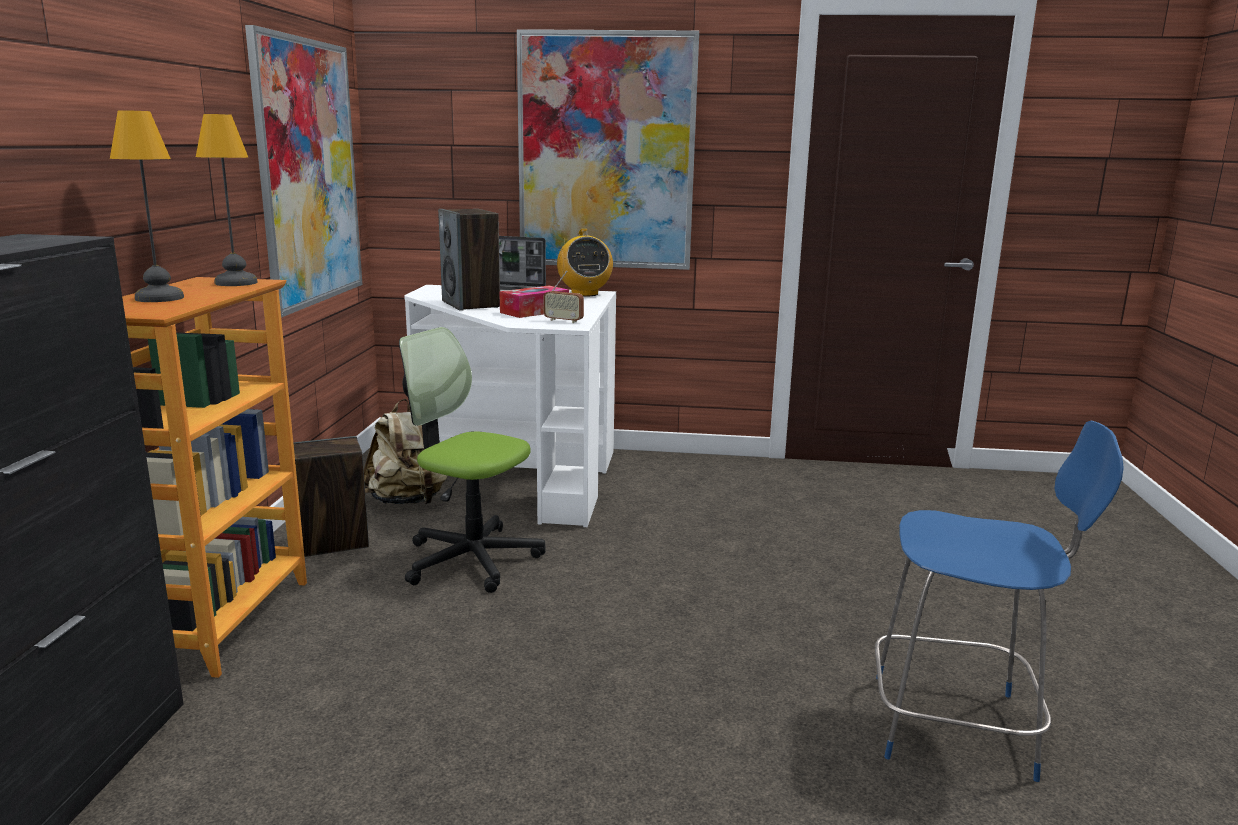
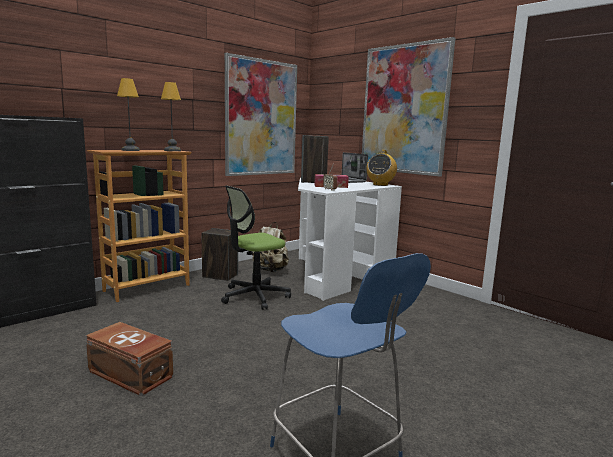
camera: 40 degrees right, 5 degrees down
(471, 559) = (254, 296): office chair -> office chair turned 105 degrees counterclockwise
(537, 783) = (130, 375): none -> brown storage box

